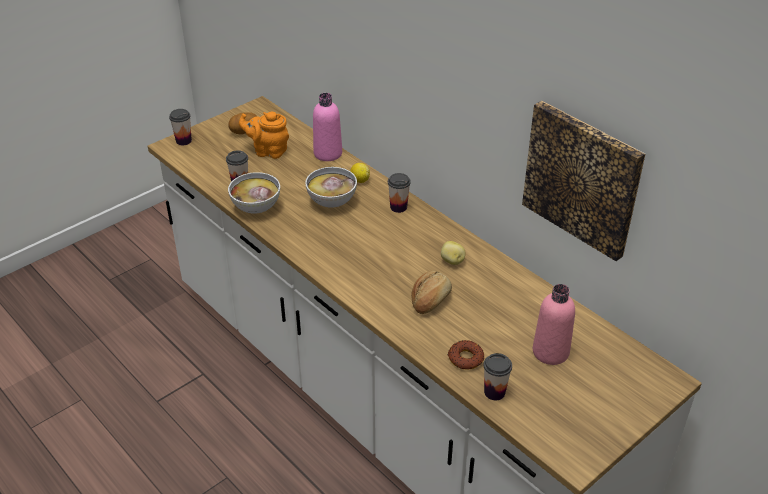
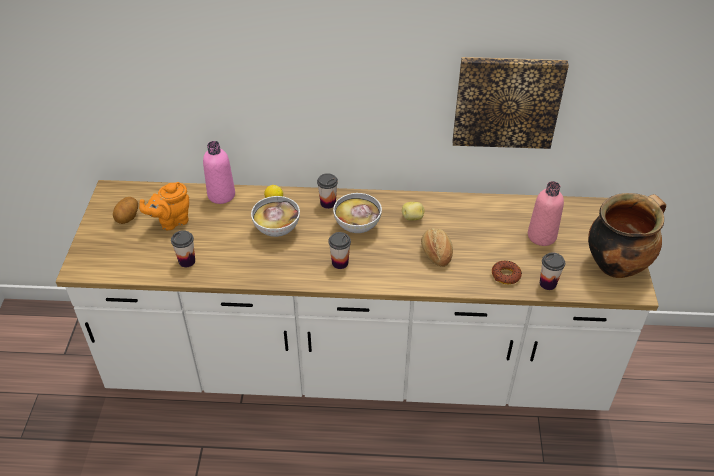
camera: 45 degrees left, 5 degrees up
(183, 141) = (85, 257): cup -> cup (340, 263)
(256, 208) = (227, 271): bowl -> bowl (357, 226)
(590, 426) = (616, 264): none -> cooking pot

